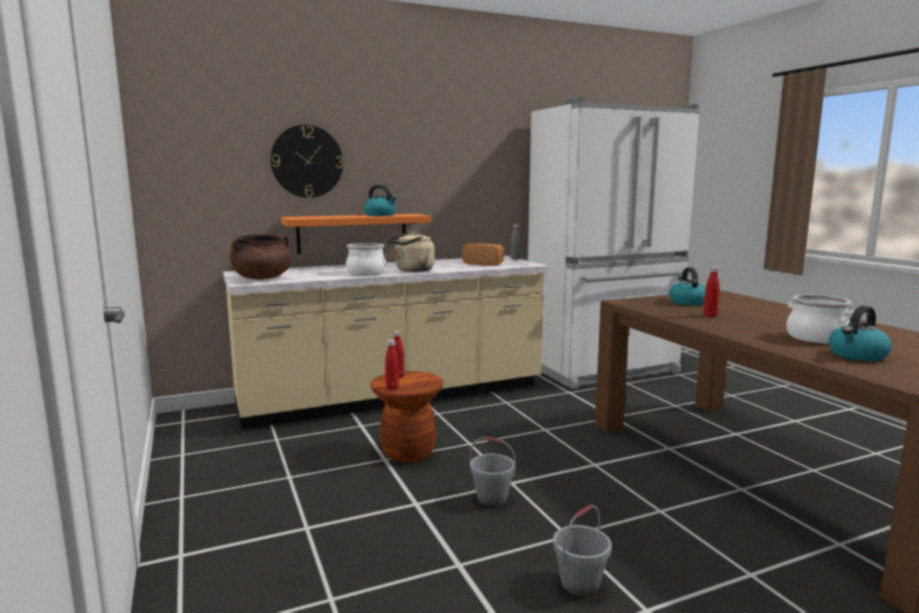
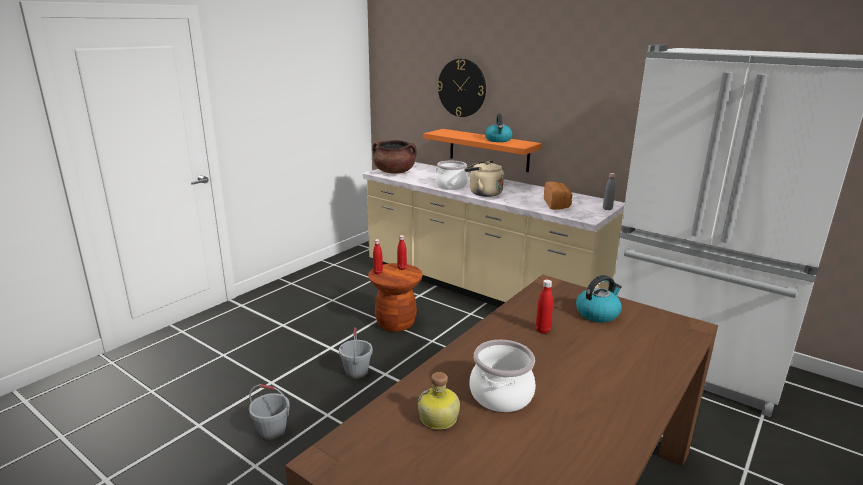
camera: 60 degrees right, 10 degrees up
(857, 355) = (438, 419): kettle -> bottle

